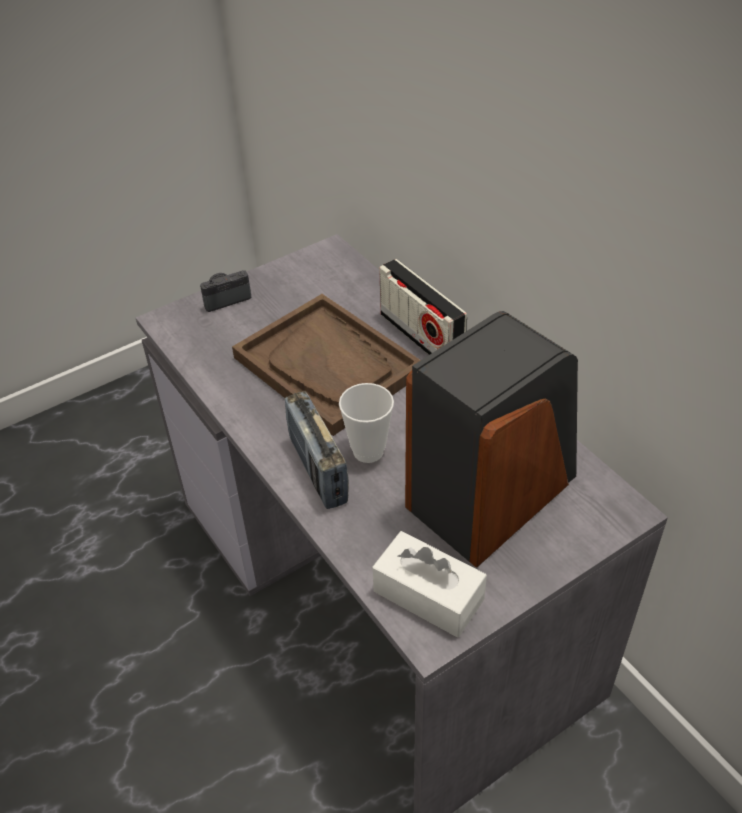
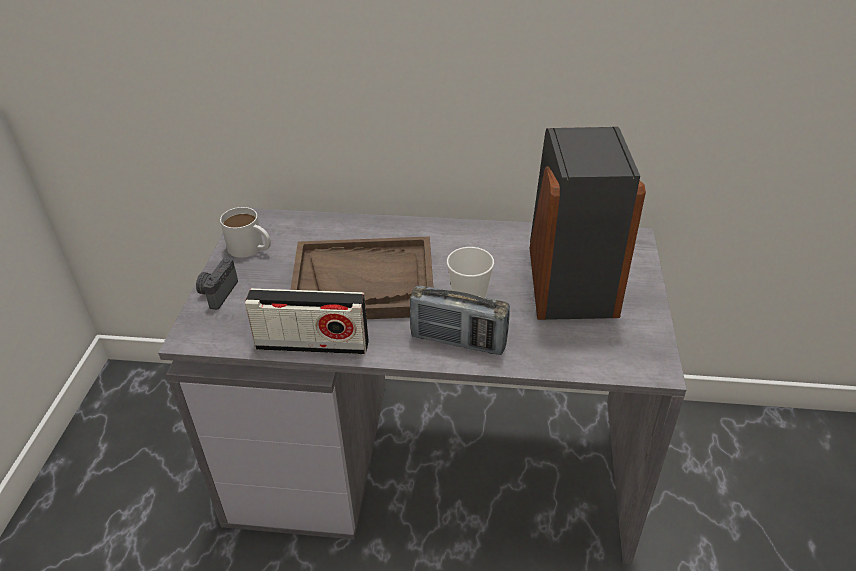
camera: 50 degrees left, 5 degrees down
(296, 277) = (251, 248): none -> white mug
(421, 337) = (395, 230): radio -> radio (312, 344)
(428, 595) = (622, 350): white tissue box -> none

